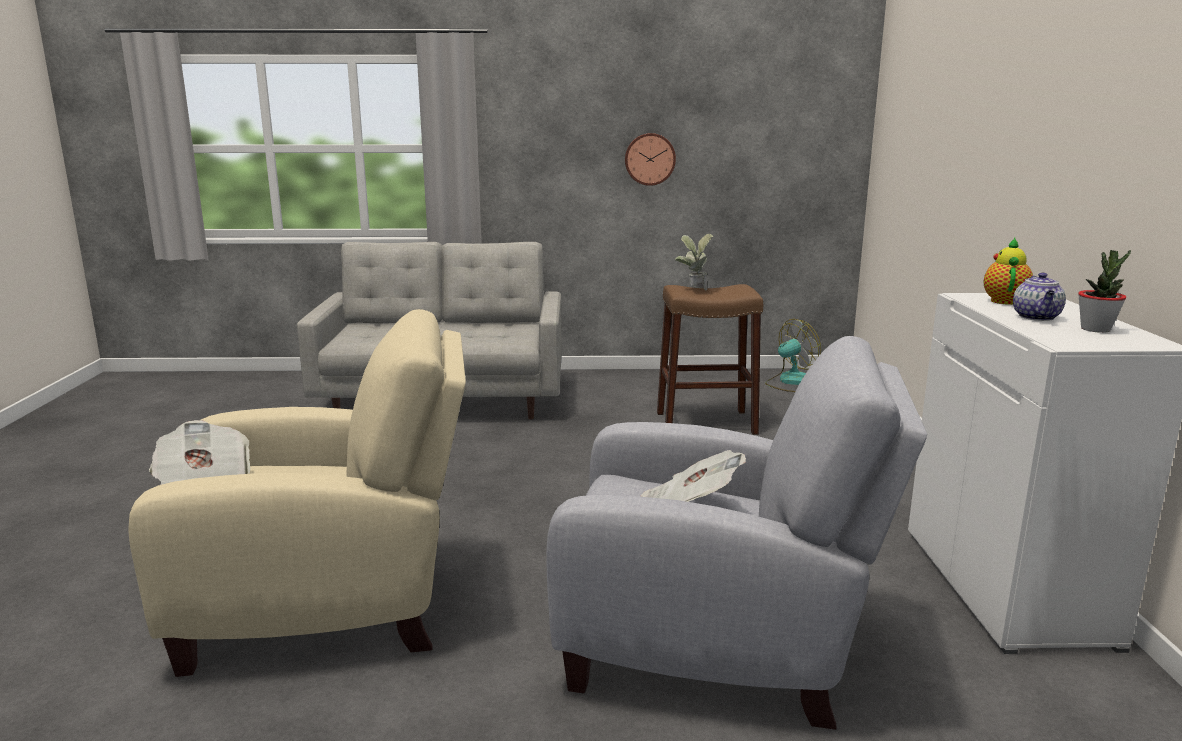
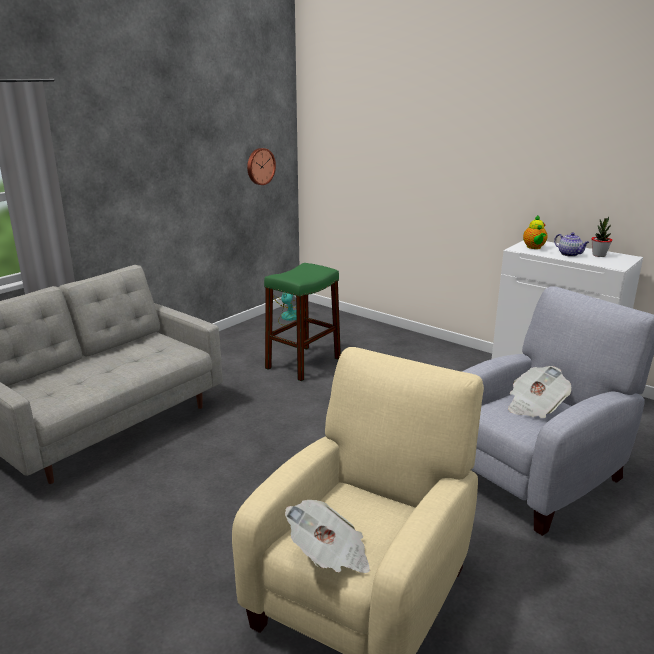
camera: 50 degrees left, 5 degrees up
(649, 159) = (180, 179): wall clock -> wall clock (260, 166)
(694, 290) = (292, 275): potted plant -> none
(706, 423) = (303, 363): brown stool -> green stool
(1004, 300) = (534, 247): teapot -> teapot turned 150 degrees counterclockwise

